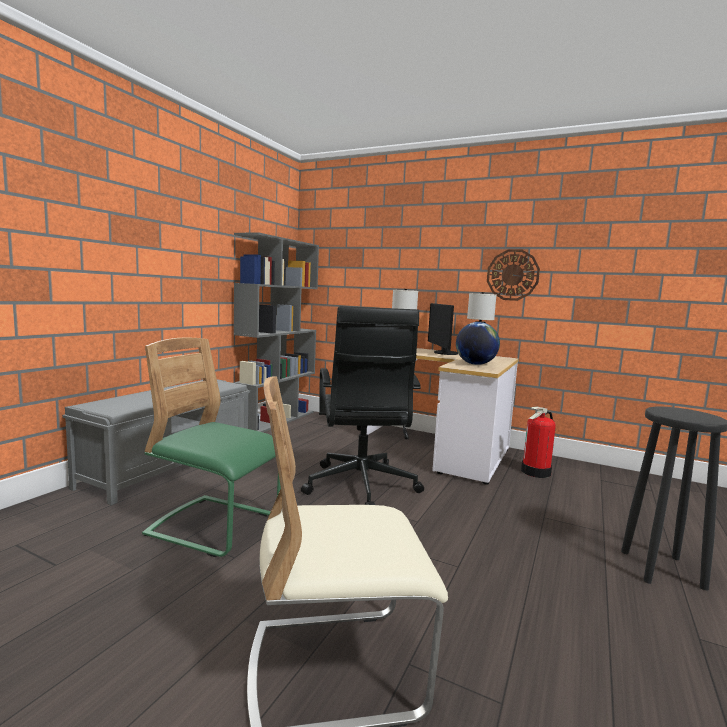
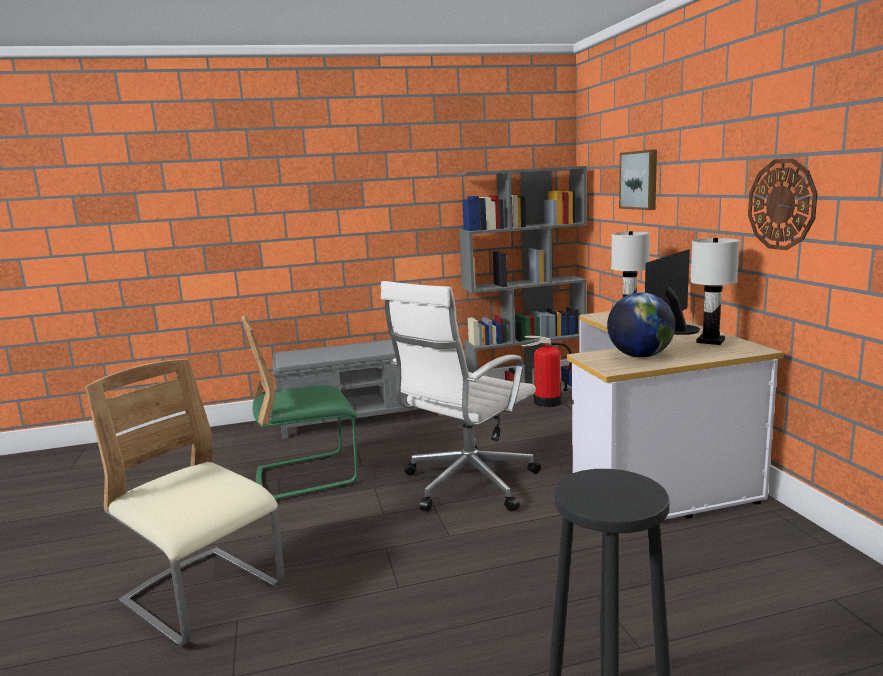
camera: 50 degrees right, 5 degrees up
(215, 526) = (307, 476): green chair -> green chair turned 90 degrees counterclockwise
(361, 487) = (466, 484): black office chair -> white office chair
(379, 258) = (640, 180): none -> picture
(536, 472) = (732, 546): fire extinguisher -> fire extinguisher (547, 402)

